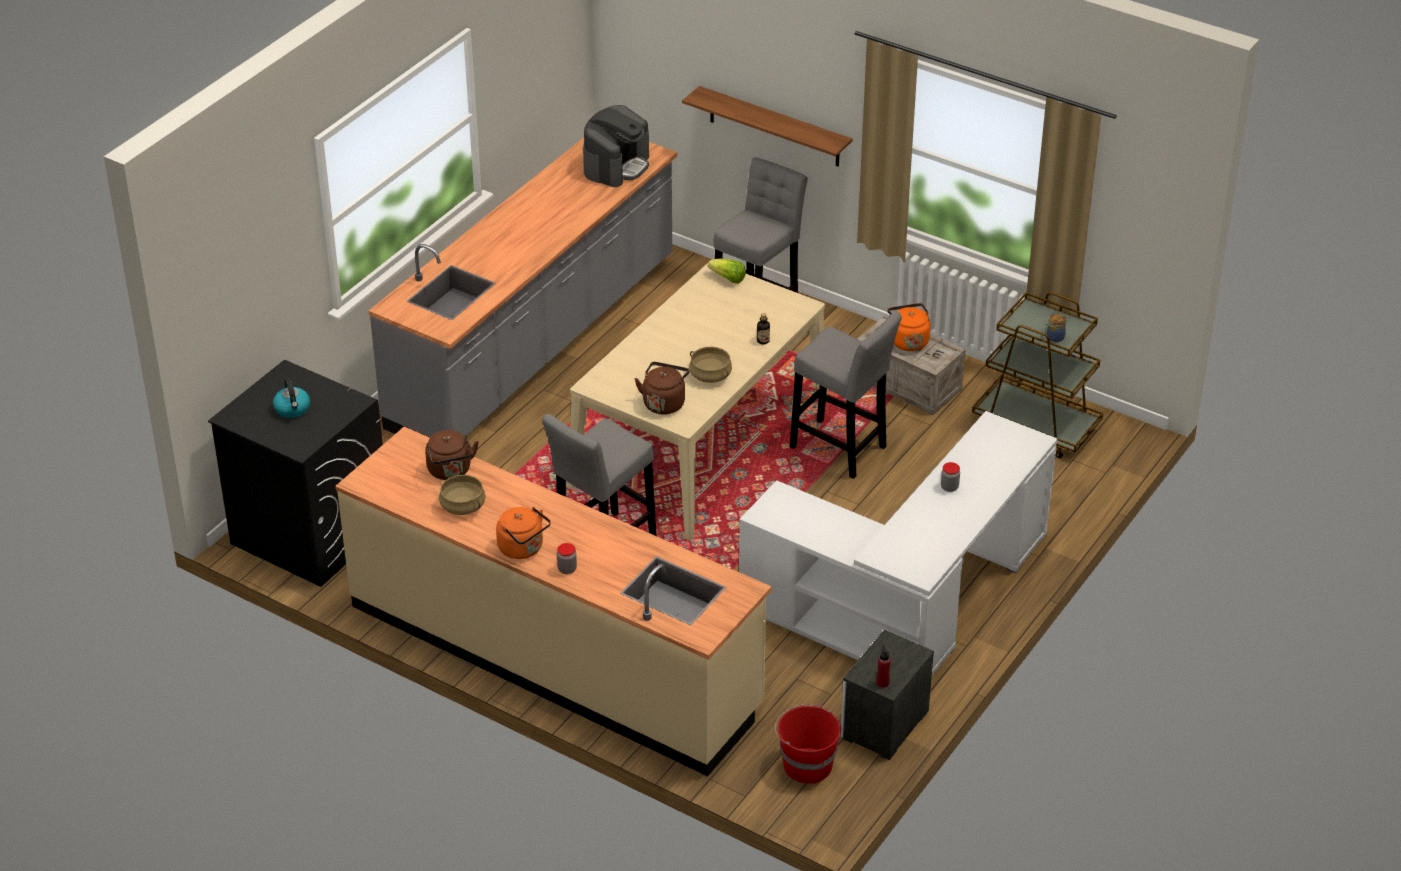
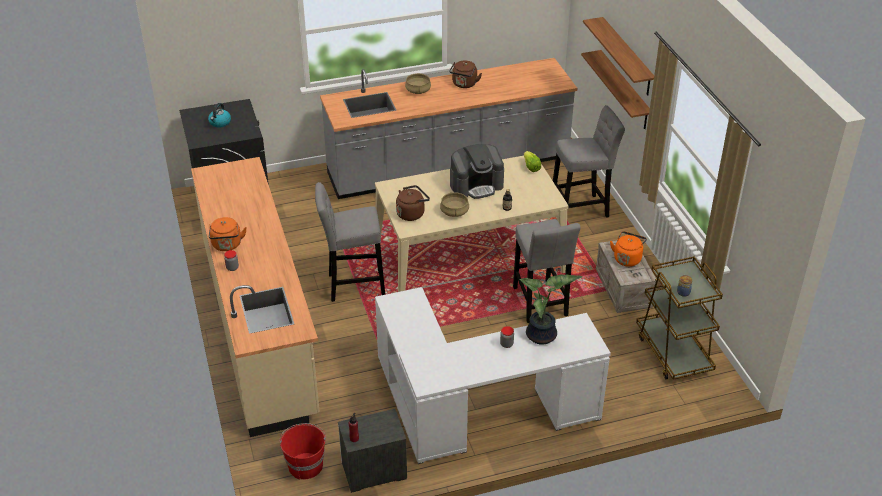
camera: 40 degrees right, 0 degrees up
(450, 471) = (248, 189): brown kettle -> brown kettle (464, 84)
(463, 506) = (230, 209): beige cooking pot -> beige cooking pot (418, 90)
(616, 165) = (535, 81): coffee machine -> coffee machine (476, 185)
(771, 81) = (627, 57): none -> shelf
(974, 459) = (542, 336): none -> potted plant

